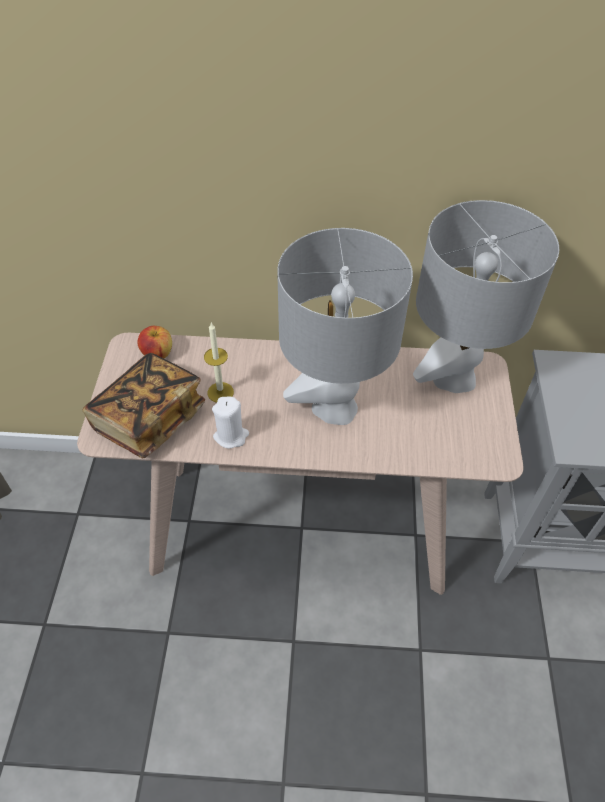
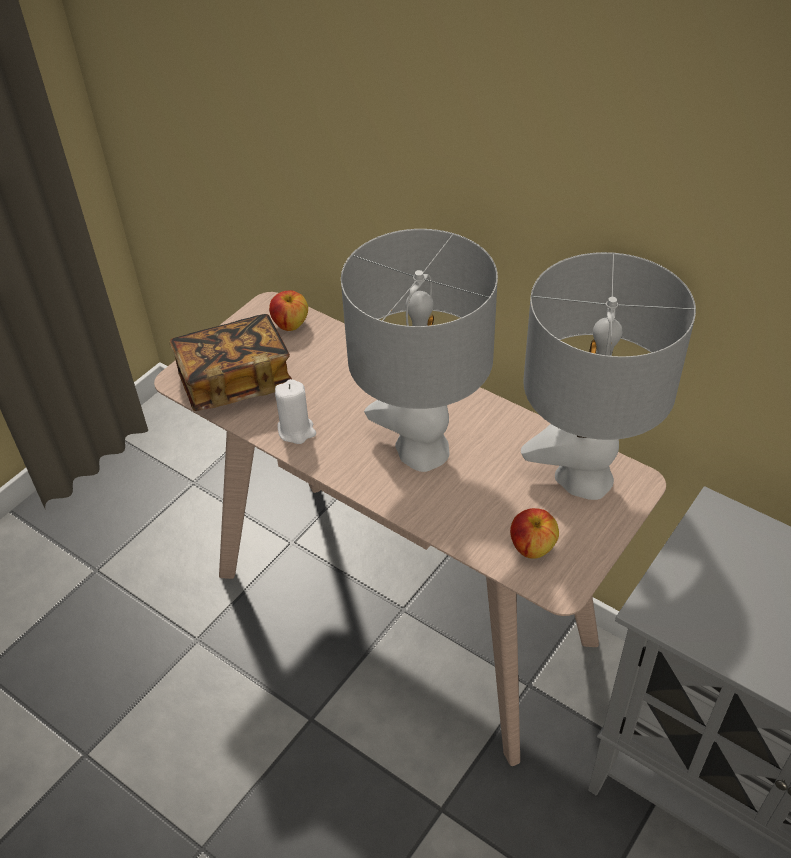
camera: 35 degrees right, 5 degrees down
(220, 392) = (320, 385): candle -> none
(461, 442) = (532, 547): none -> apple

